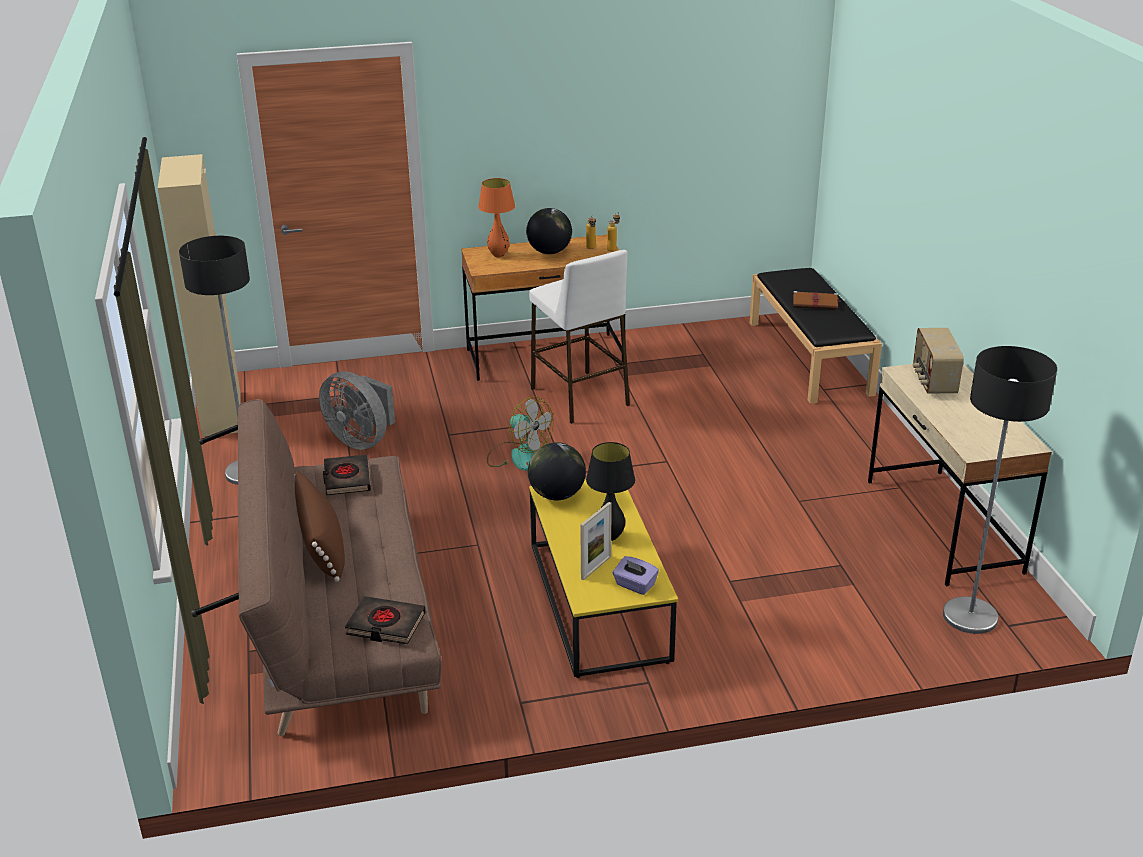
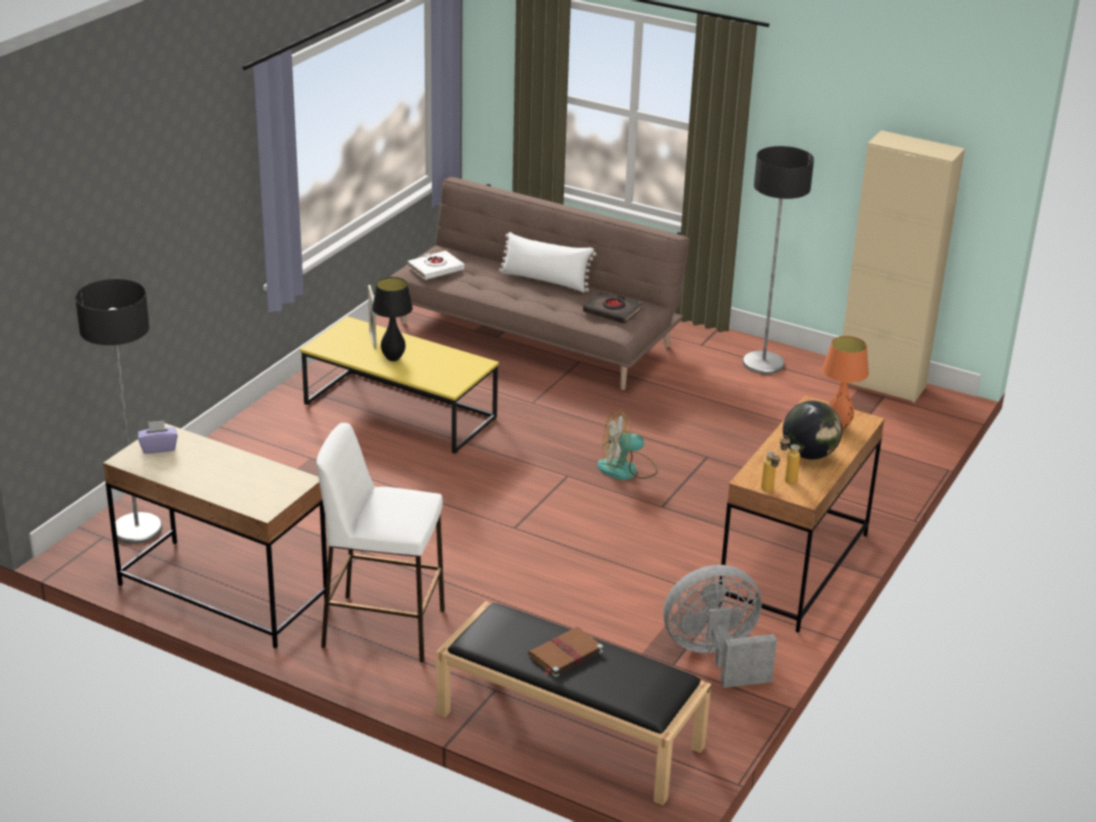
camera: 130 degrees right, 0 degrees up
(322, 546) = (545, 280): brown pillow -> white pillow
(361, 440) = (752, 419): grey fan -> grey fan (716, 656)
(385, 625) = (435, 269): black book -> white book
(557, 495) = (469, 364): globe -> none
(580, 397) = (684, 545): white stool -> white stool (382, 628)
(635, 585) = (335, 342): purple tissue box -> purple tissue box (158, 448)
(933, 382) = (262, 483): radio -> none

